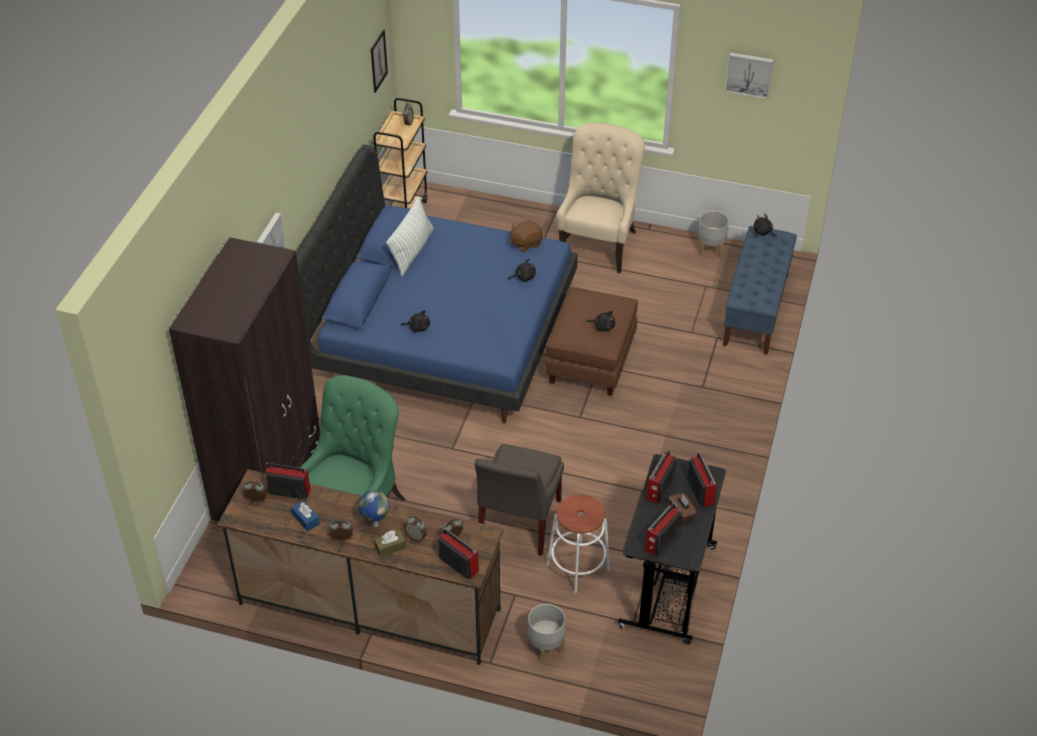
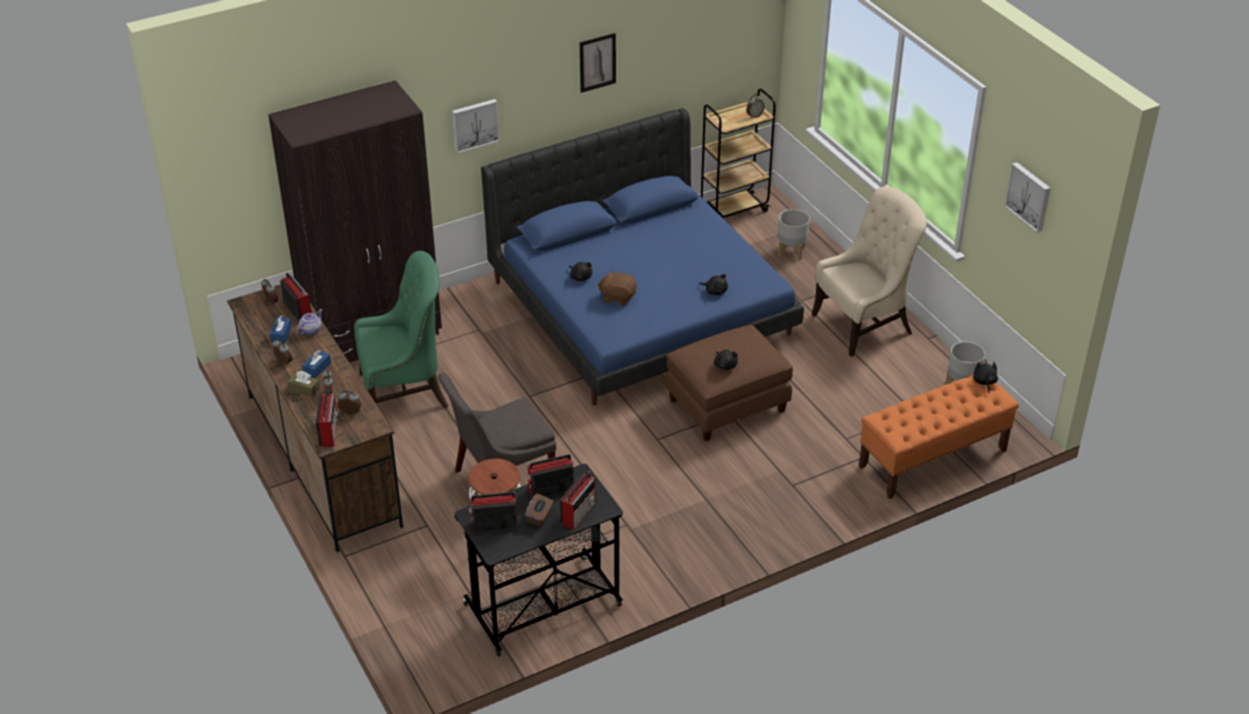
camera: 45 degrees right, 5 degrees down
(324, 499) = (311, 330): none -> teapot
(375, 524) = (317, 368): globe -> blue tissue box
(378, 61) = (744, 39): picture -> picture (597, 62)
(412, 251) = (656, 222): pillow -> none
(525, 243) = (754, 268): brown plush toy -> brown plush toy (617, 297)
(546, 648) = (395, 577): grey planter -> grey planter (791, 252)
(756, 310) = (932, 459): blue bench -> orange bench

